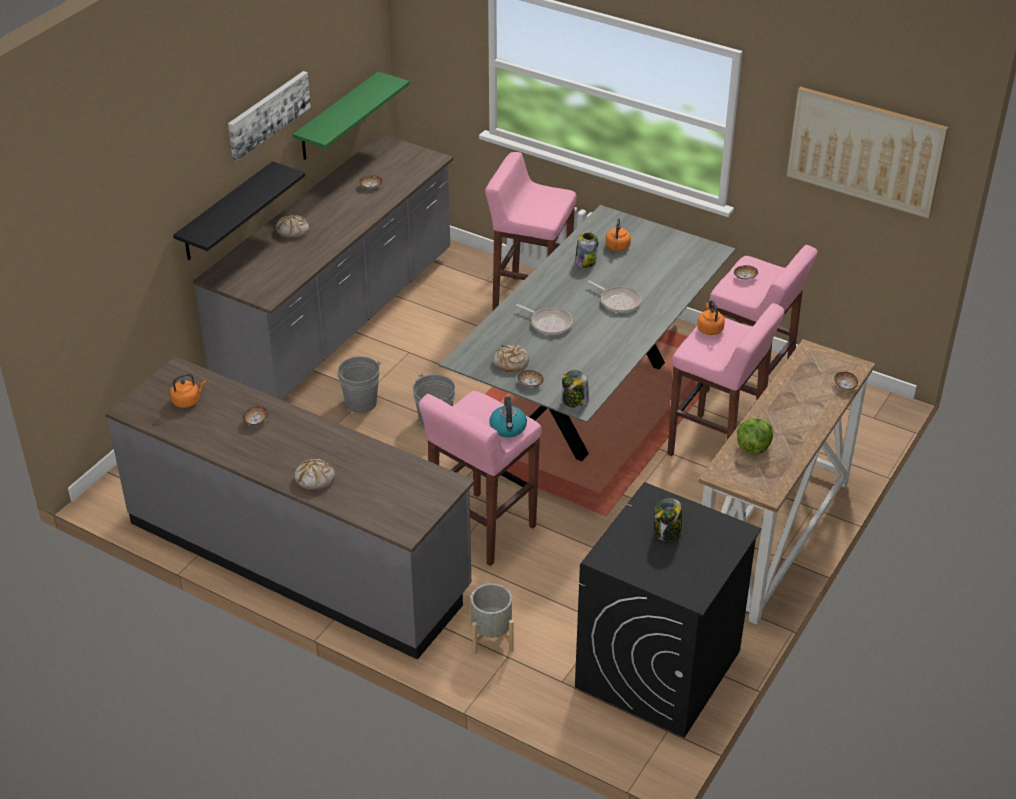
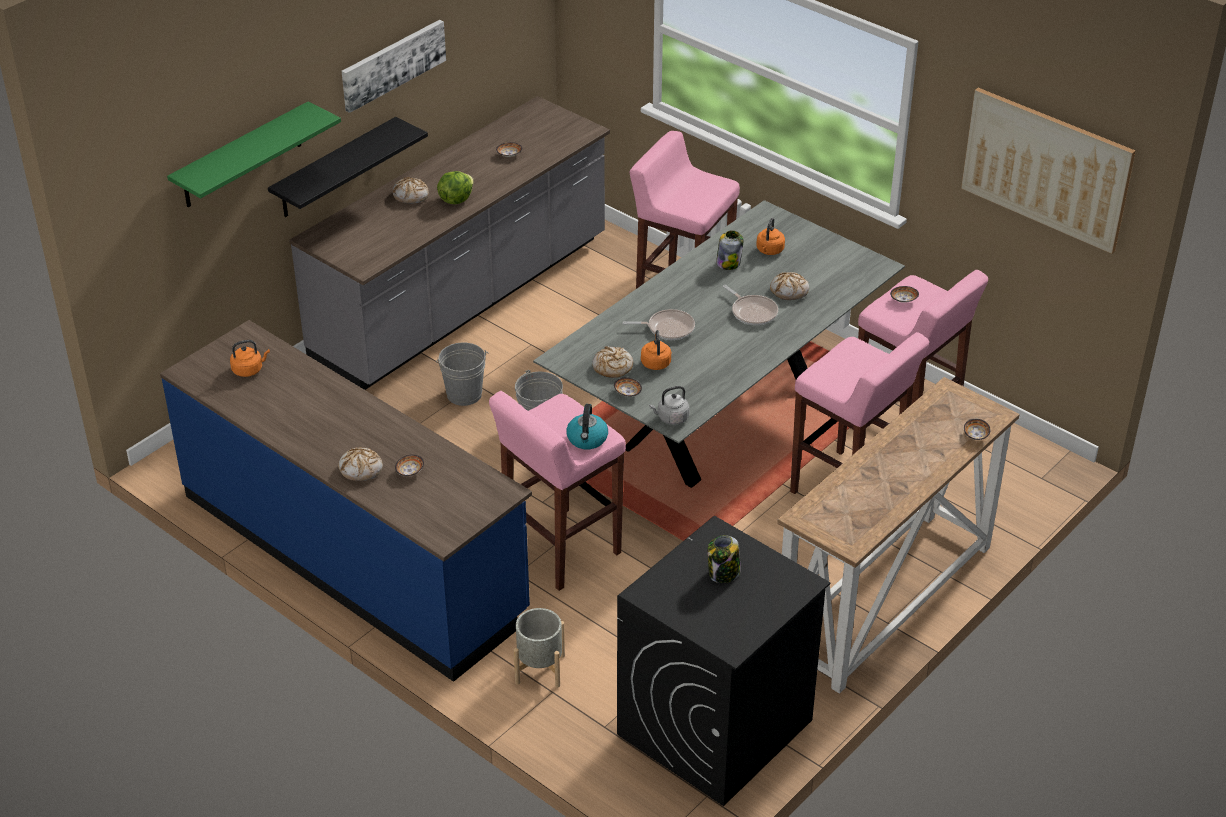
camera: 10 degrees right, 0 degrees up
(256, 421) = (315, 400): bowl -> bowl (410, 472)
(298, 556) = (354, 554): grey counter -> blue counter
(337, 117) = (481, 73): green shelf -> green shelf (242, 156)
(549, 323) = (668, 328): frying pan -> frying pan turned 45 degrees counterclockwise
(574, 401) = (671, 418): jar -> grey kettle
(644, 280) = (789, 291): none -> bread
(709, 328) = (845, 353): orange kettle -> orange kettle (655, 362)
(753, 447) = (849, 491): lettuce -> lettuce (455, 199)

